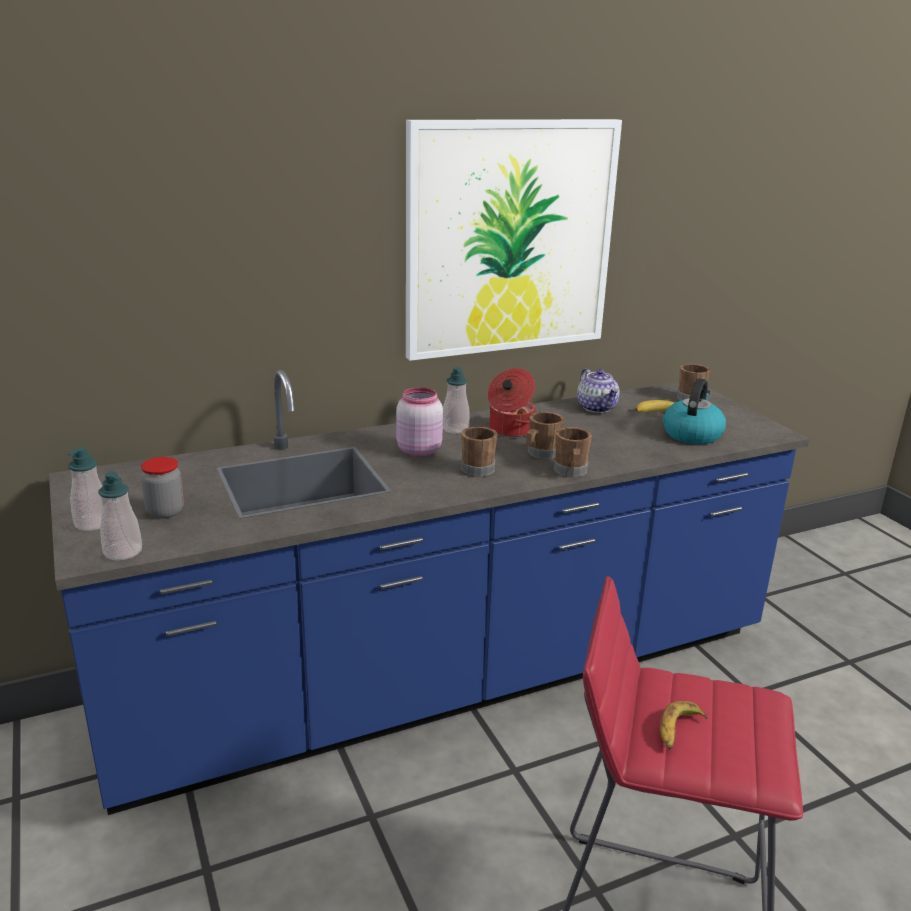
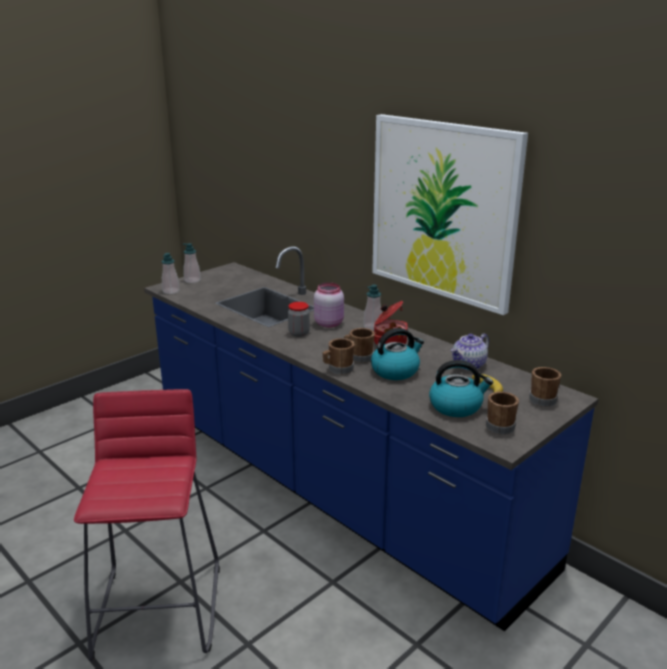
camera: 70 degrees right, 0 degrees up
(165, 512) = (211, 289): jar -> jar (299, 333)
(475, 468) = (318, 342): brown mug -> brown mug (501, 425)
(592, 443) = (395, 371): none -> kettle
(678, 730) = (129, 470): banana -> none

